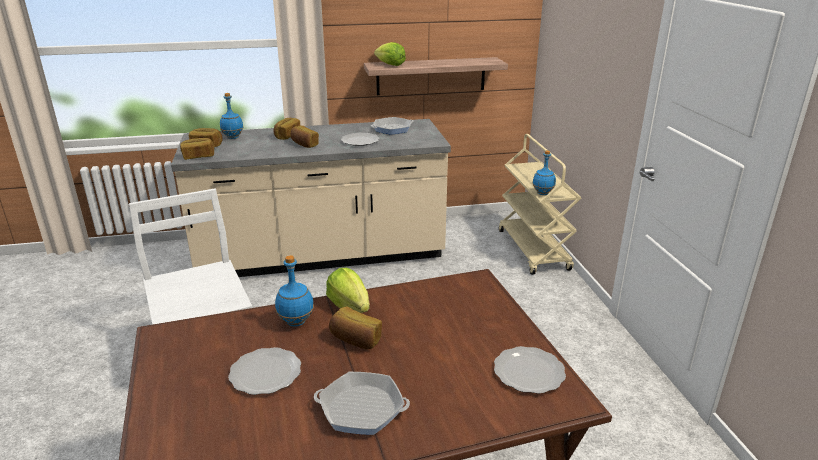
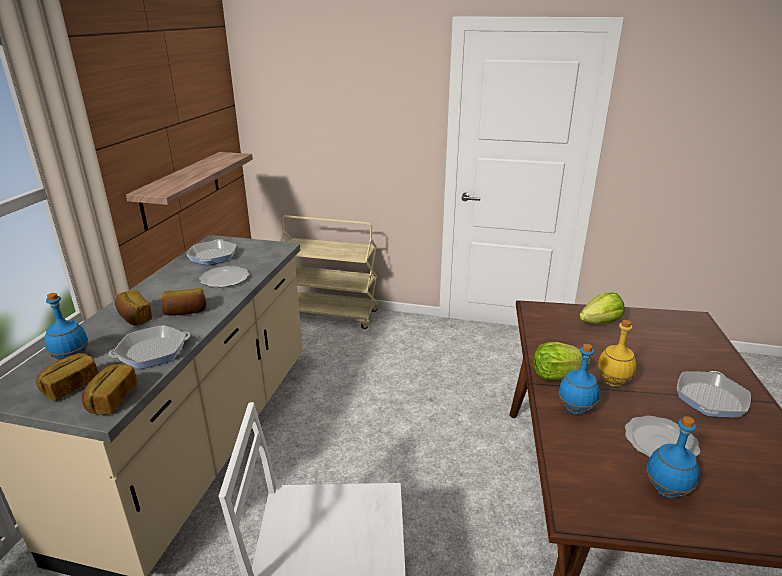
camera: 65 degrees left, 0 degrees up
(251, 150) = (152, 352): none -> frying pan
(355, 340) = (613, 382): bread -> yellow bottle
(390, 65) = (165, 186): lettuce -> lettuce (600, 322)
(529, 373) = (665, 323): plate -> none
(542, 193) = (354, 255): blue bottle -> blue bottle (665, 490)

